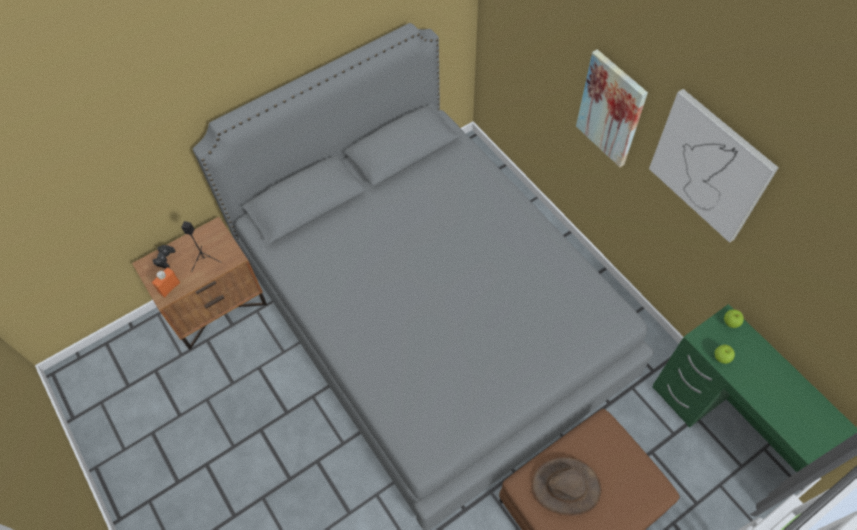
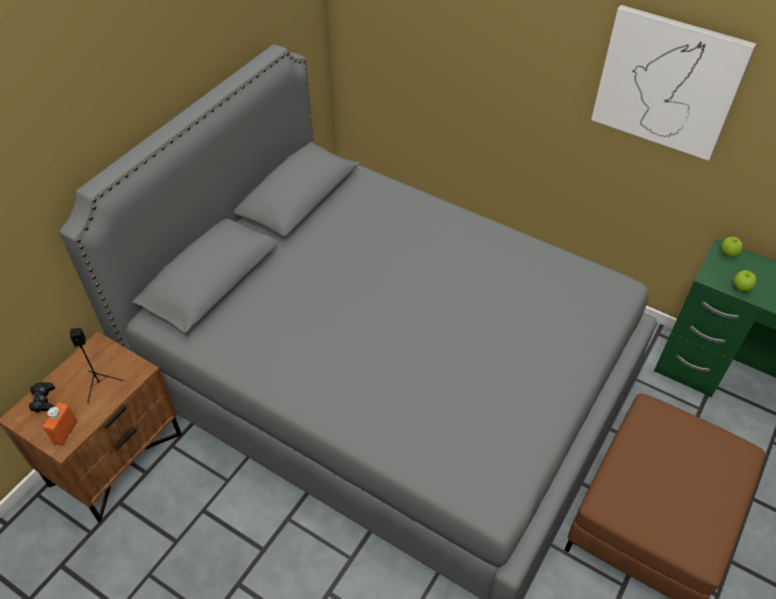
camera: 25 degrees left, 10 degrees down
(566, 487) = (651, 487): brown hat -> none
(611, 109) = (528, 72): picture -> none

